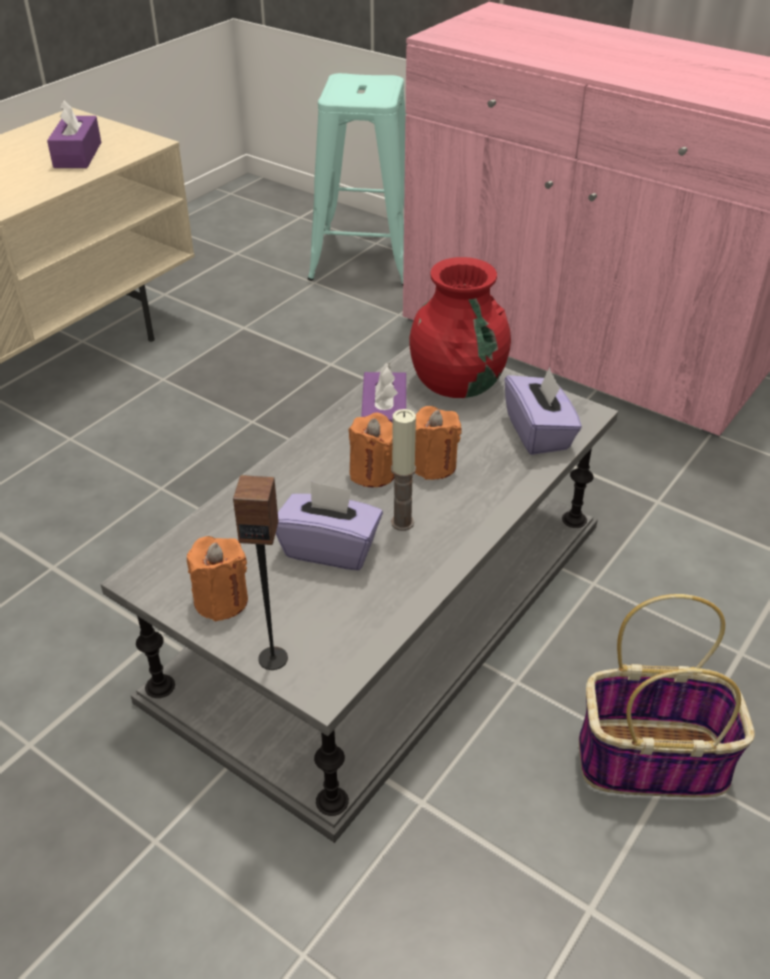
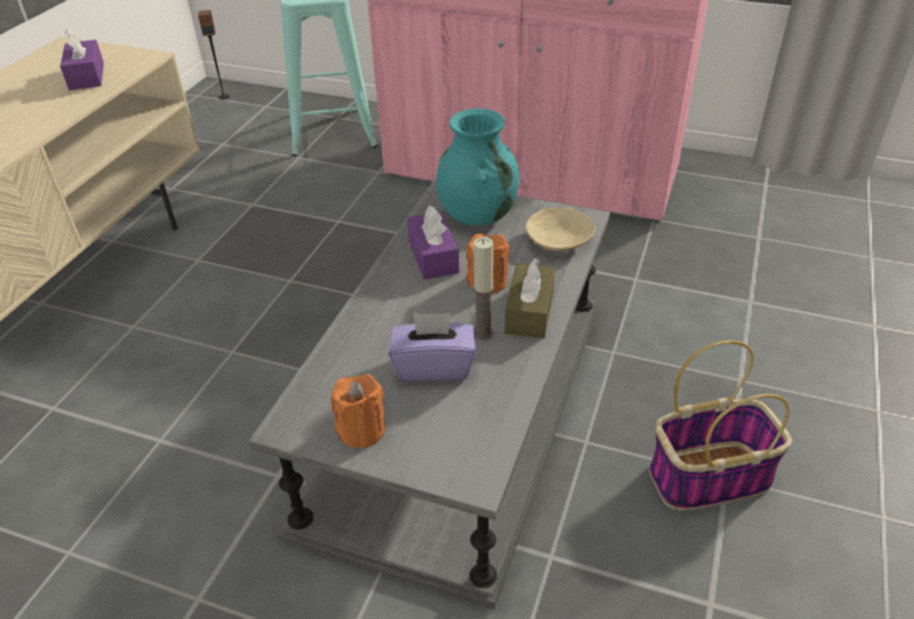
camera: 15 degrees left, 0 degrees up
(273, 658) = (427, 467): speaker -> speaker (224, 97)
(372, 473) = (441, 298): orange candle -> none
(457, 383) = (478, 213): red vase -> turquoise vase
(466, 510) = (529, 312): none -> brown tissue box
(539, 433) = (558, 240): purple tissue box -> beige bowl

